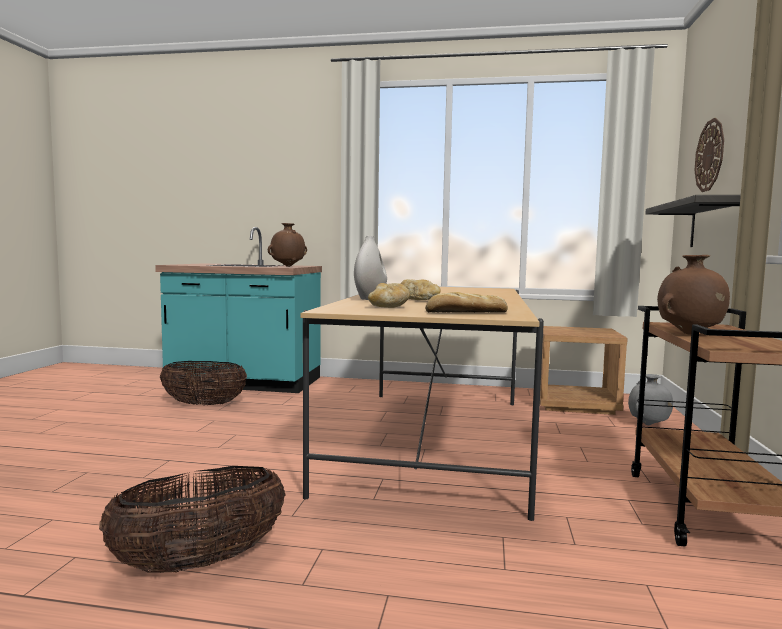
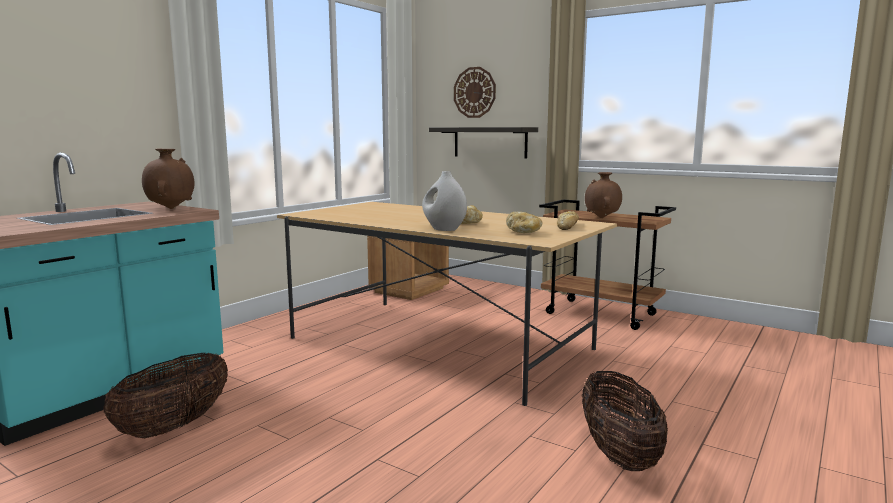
camera: 65 degrees left, 5 degrees up
(648, 425) = (471, 287): grey vase -> none

